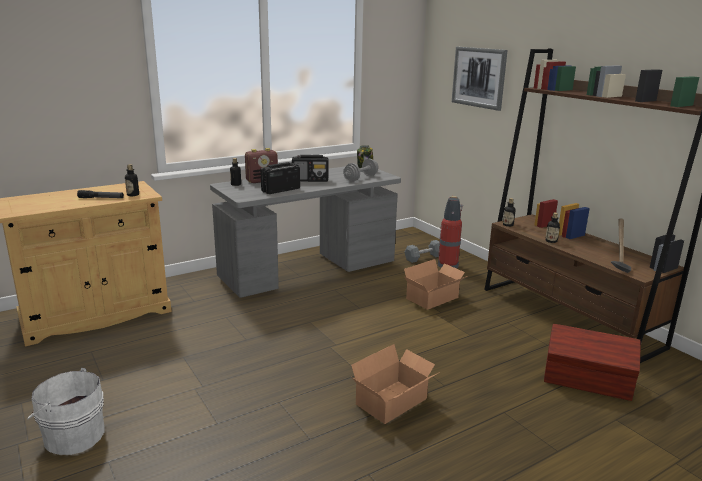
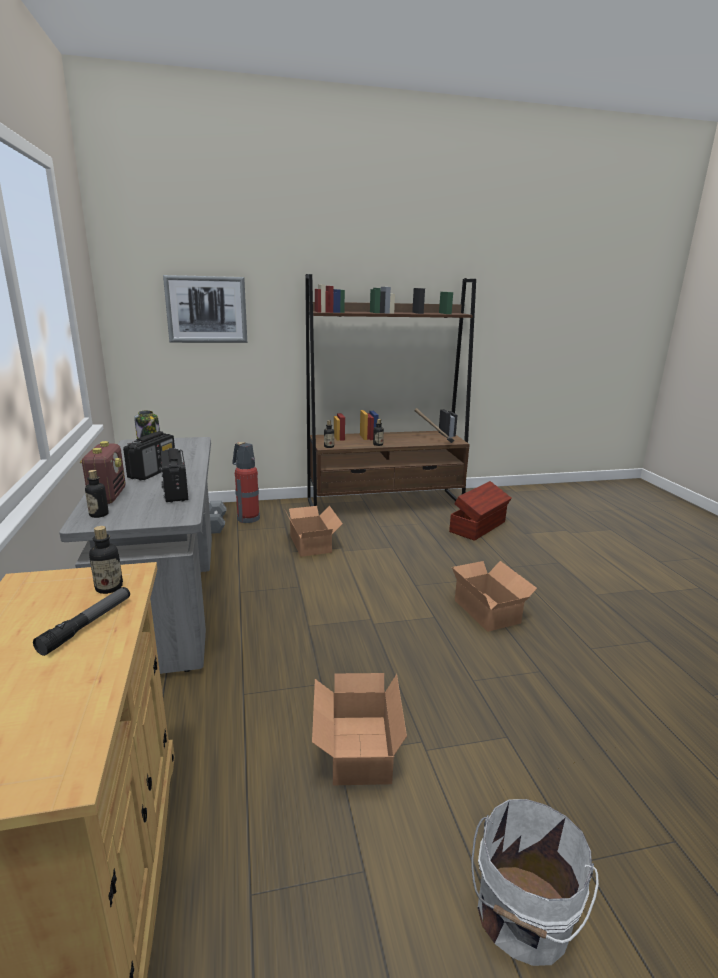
camera: 70 degrees left, 0 degrees up
(188, 363) = (356, 751): none -> cardboard box
(360, 178) = (185, 450): grey dumbbell -> none

